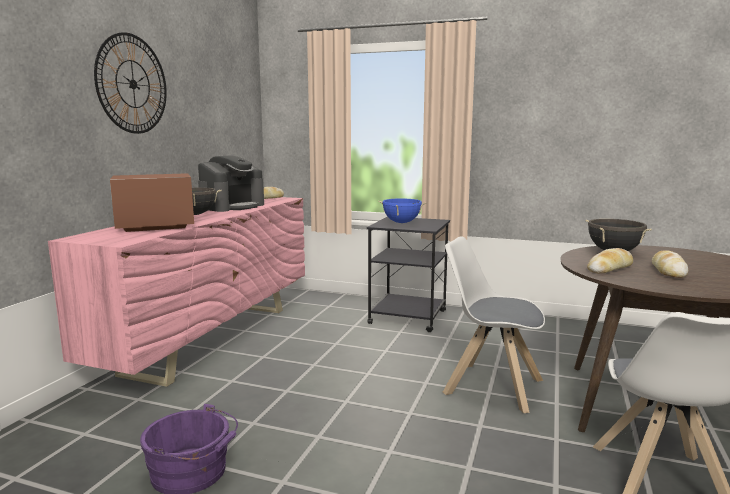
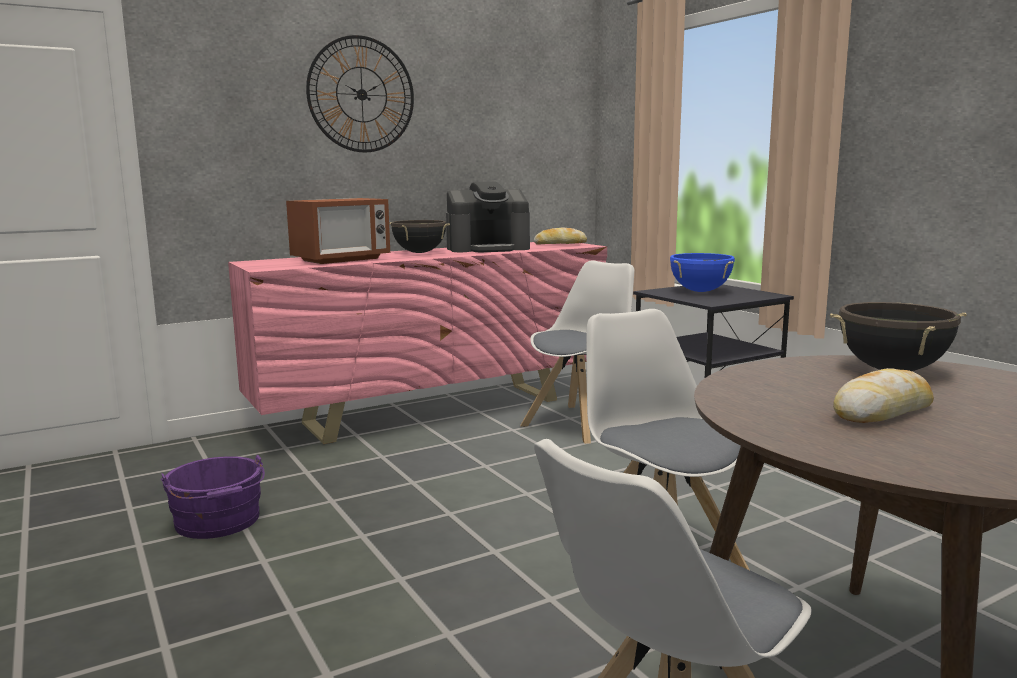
camera: 40 degrees right, 0 degrees up
(155, 227) = (341, 259): microwave -> microwave turned 120 degrees clockwise
(322, 321) = (581, 423): none -> chair
(610, 268) = (781, 387): bread -> none

